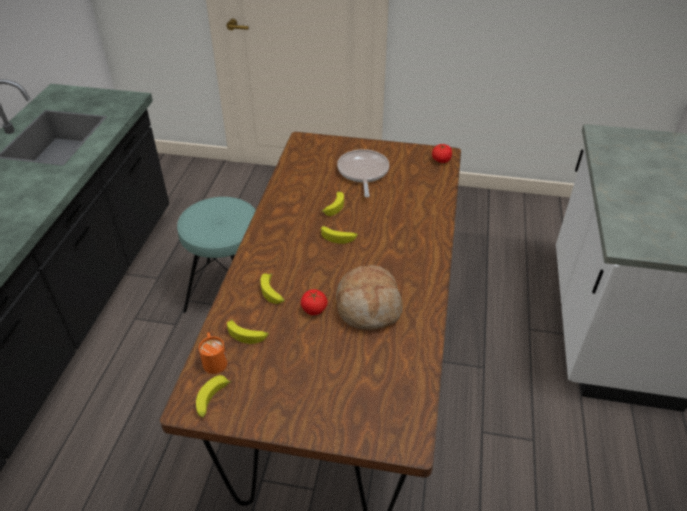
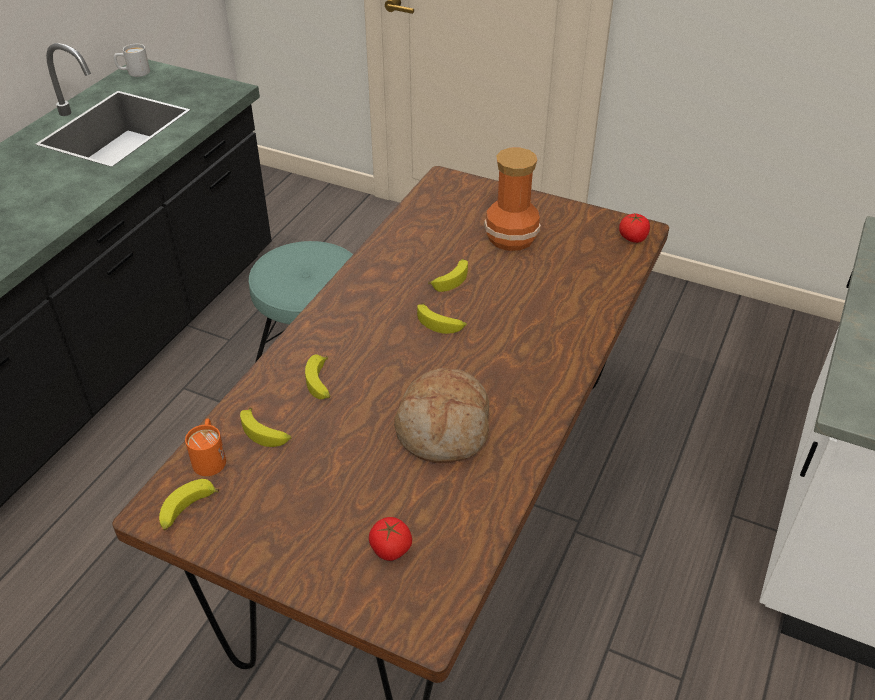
camera: 15 degrees right, 0 degrees up
(52, 95) = (134, 72): none -> white mug
(314, 309) = (367, 417): tomato -> tomato (390, 549)
(363, 172) = (510, 238): frying pan -> vase

